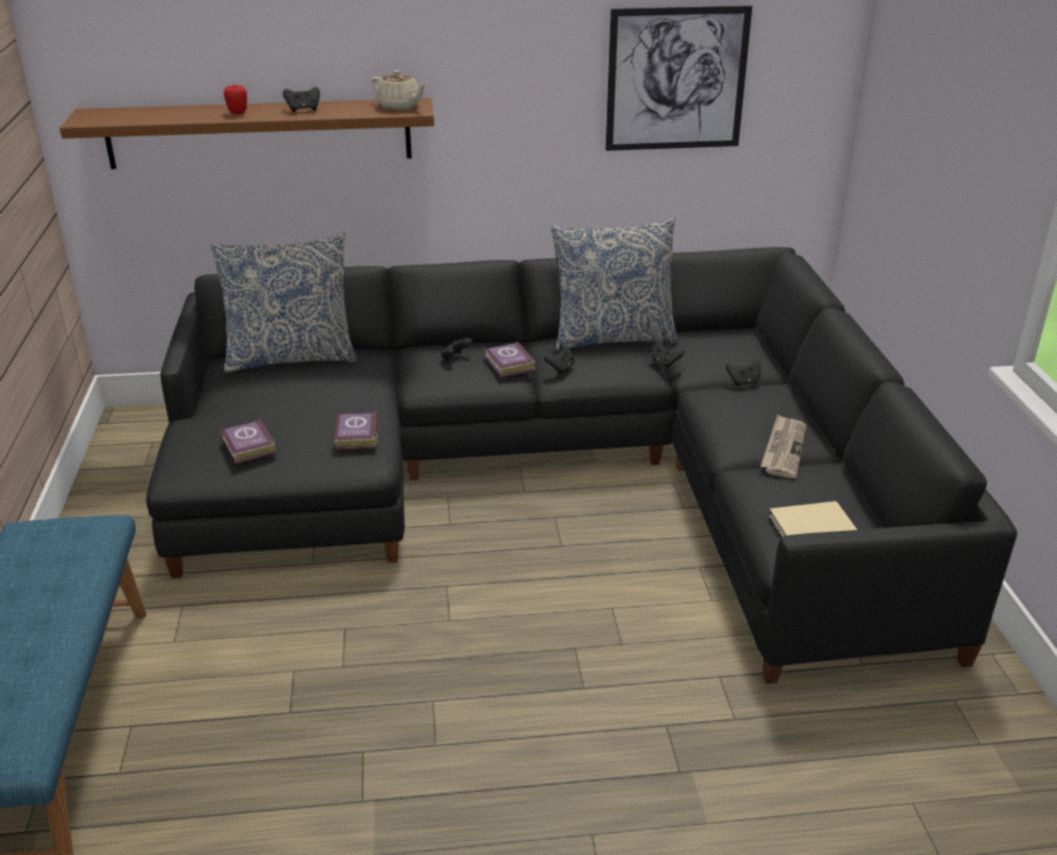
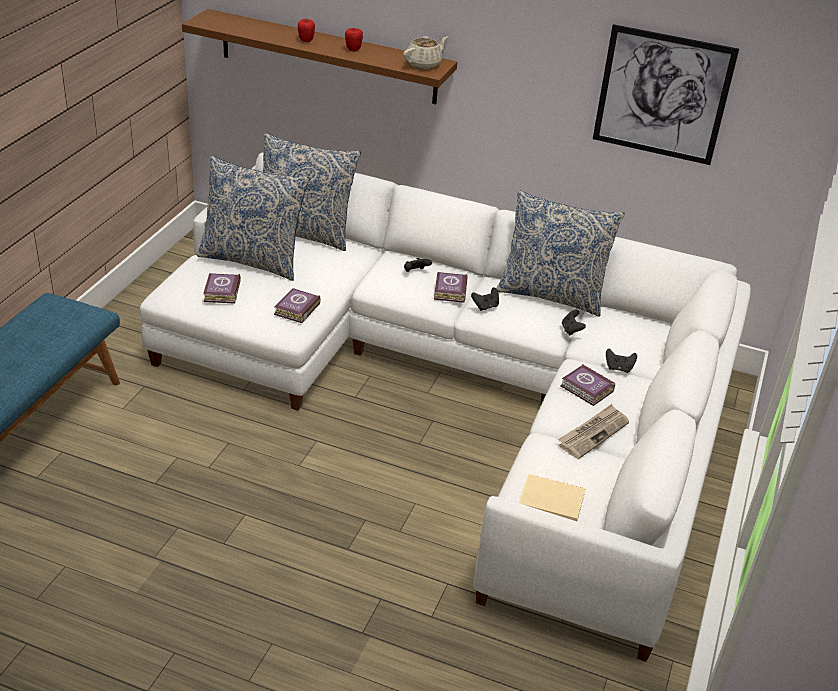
camera: 25 degrees right, 5 degrees up
(256, 402) = (252, 260): none -> pillow
(303, 110) = (353, 49): black game controller -> apple
(400, 106) = (424, 64): beige teapot -> beige teapot turned 105 degrees counterclockwise
(558, 475) = (462, 390): black sofa -> white sofa
(736, 411) = (587, 389): none -> book

